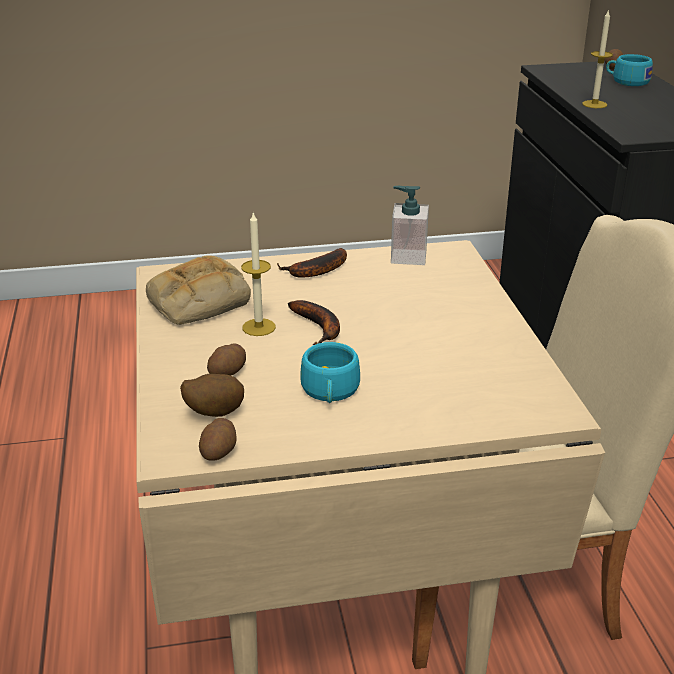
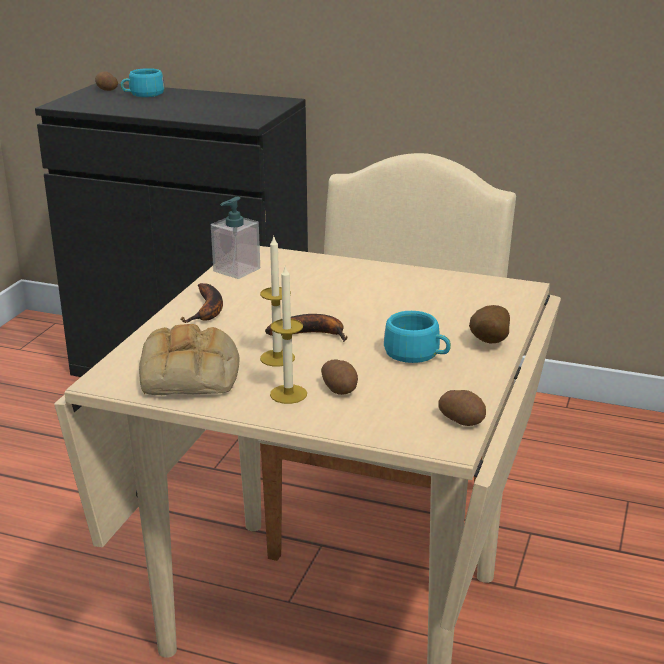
camera: 60 degrees left, 5 degrees down
(213, 413) = (400, 409): potato -> potato (488, 343)
(594, 104) = (170, 113): candle -> candle (288, 394)

